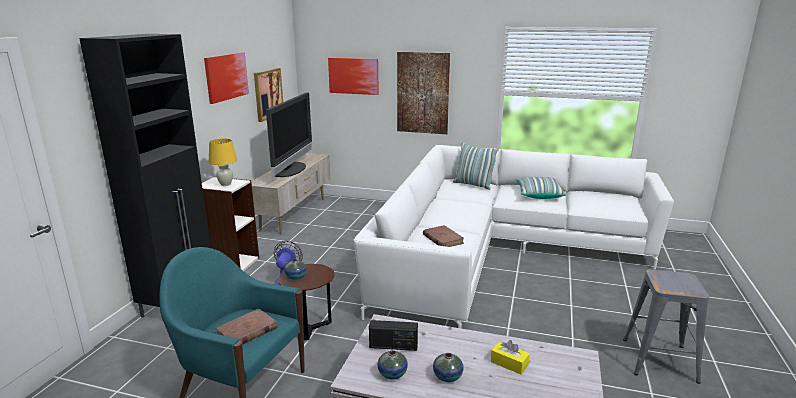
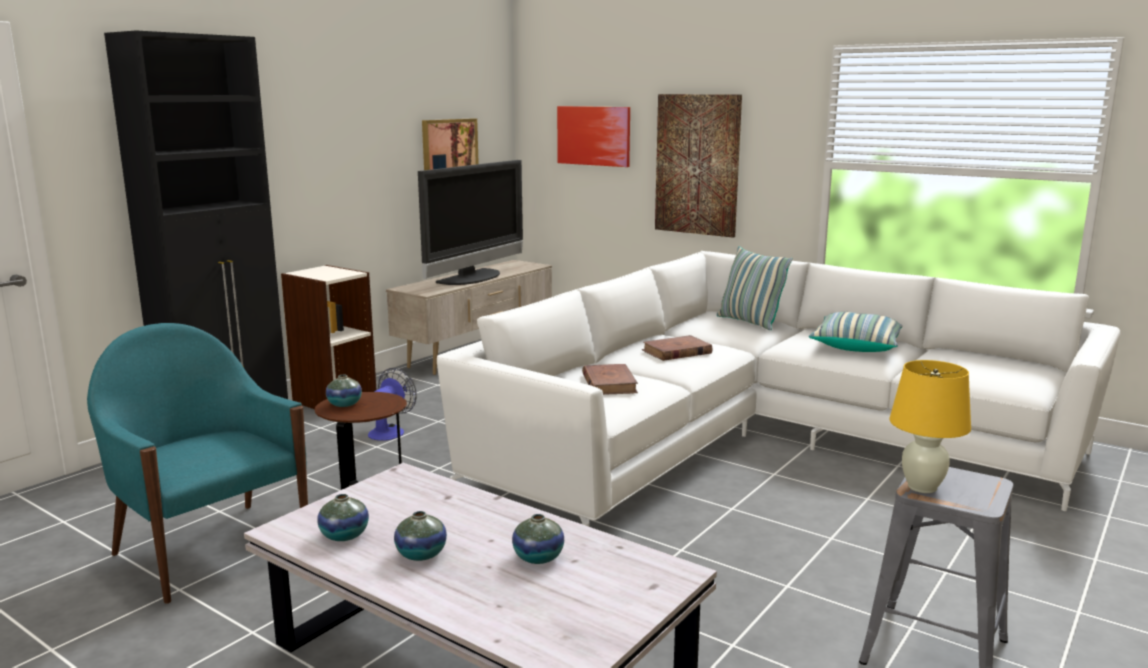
camera: 20 degrees right, 5 degrees down
(225, 184) = (328, 274): yellow table lamp -> yellow table lamp (921, 487)
(226, 77) = (365, 119): picture -> none
(246, 331) = (210, 454): brown book -> brown book (676, 352)
(393, 346) = (385, 504): radio -> none
(509, 363) = (538, 557): yellow tissue box -> vase

